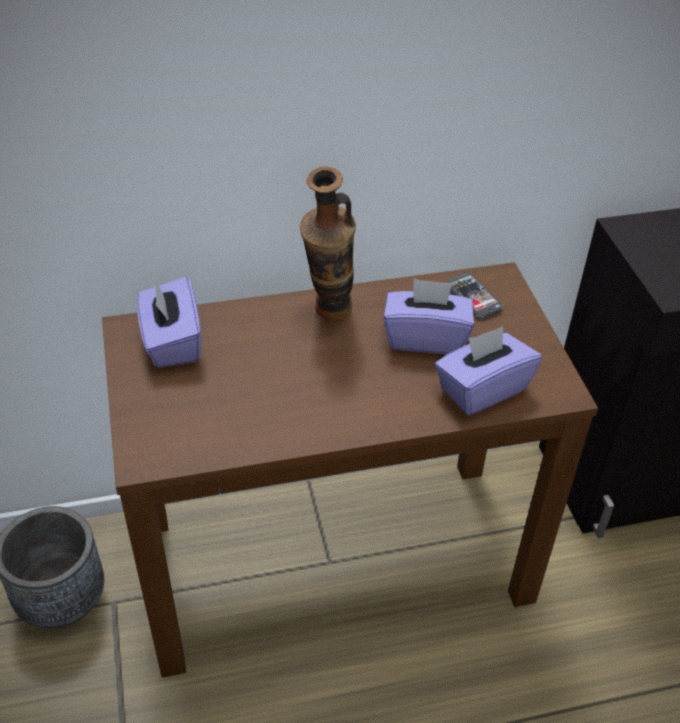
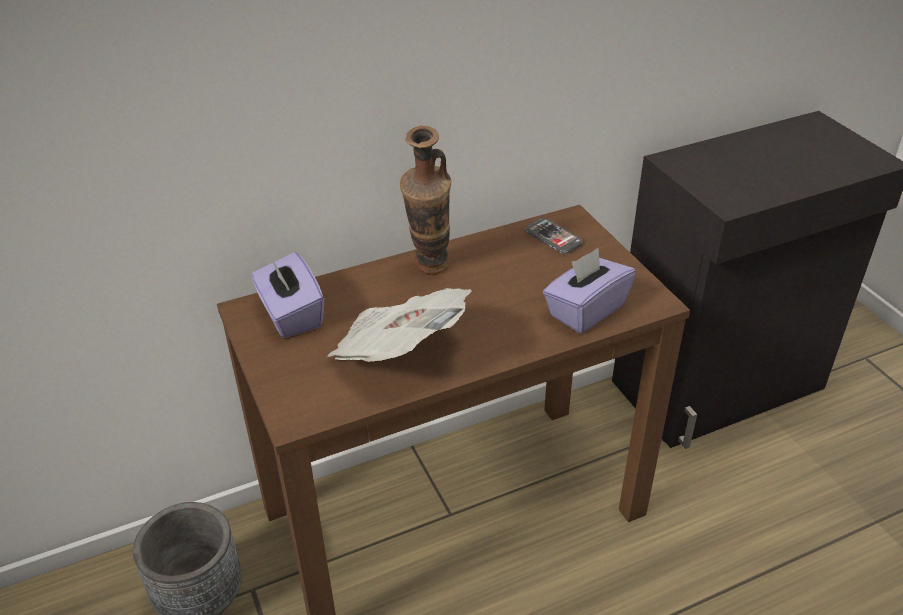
camera: 10 degrees left, 5 degrees down
(270, 404) = (399, 352): none -> newspaper
(426, 338) = (522, 276): purple tissue box -> none

